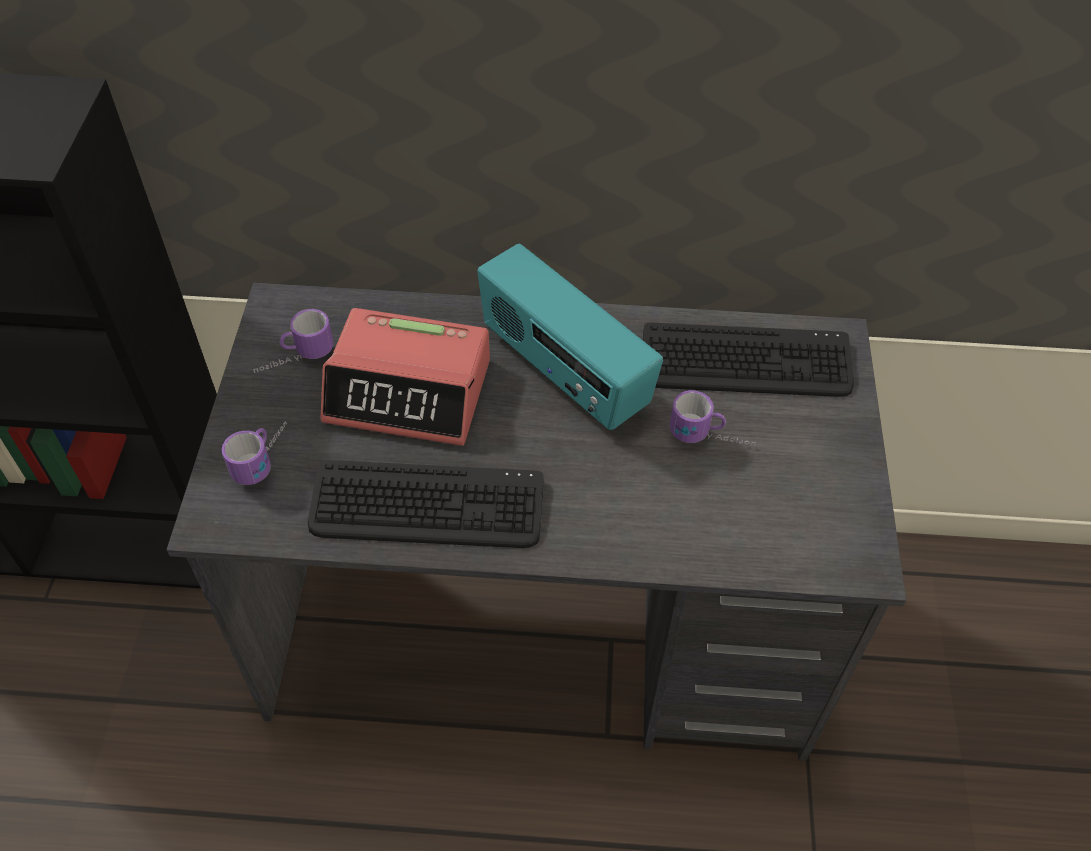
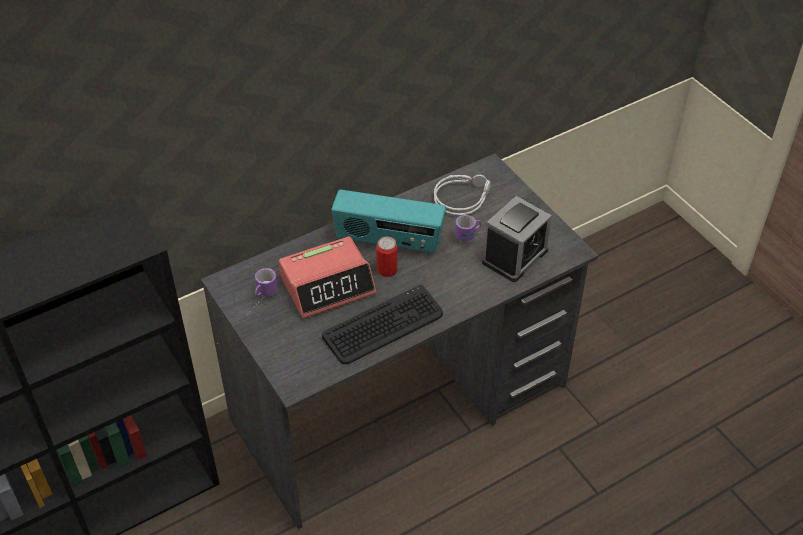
camera: 35 degrees left, 5 degrees down
(265, 458) = (291, 347): mug -> none
(518, 417) = (387, 270): none -> can
(746, 363) = (462, 197): keyboard -> grey headphones
(748, 513) = (515, 256): none -> alarm clock

